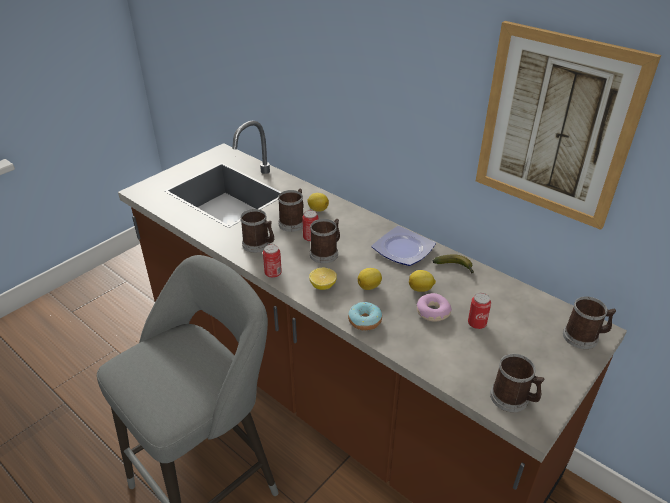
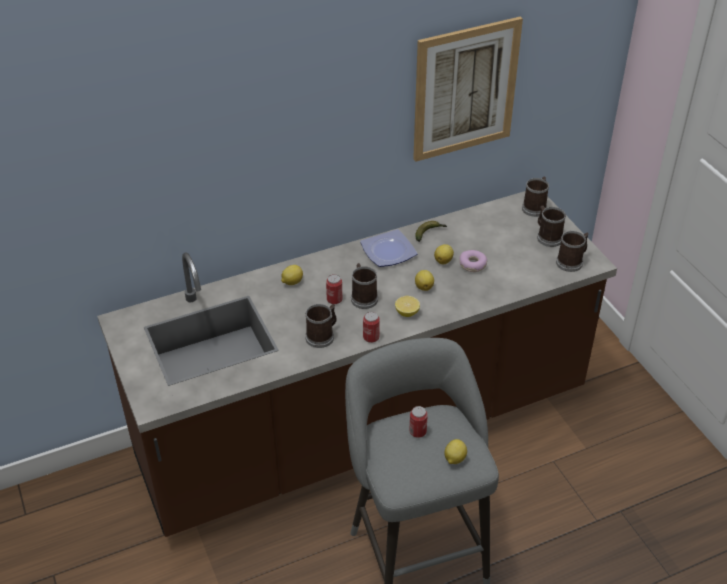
camera: 65 degrees left, 5 degrees up
(164, 398) = (454, 459): none -> lemon
(293, 222) = (301, 304): mug -> mug (547, 237)
(364, 321) = (462, 303): donut -> none
(476, 323) = (496, 248): can -> can (417, 432)

